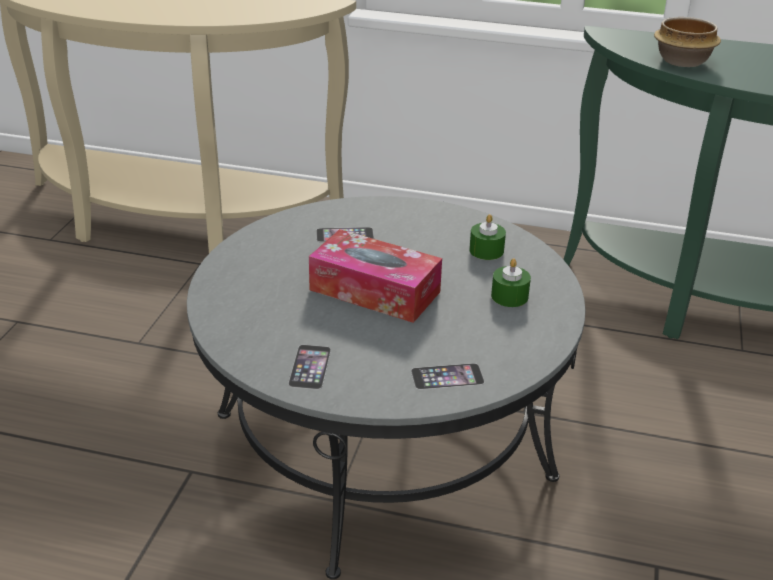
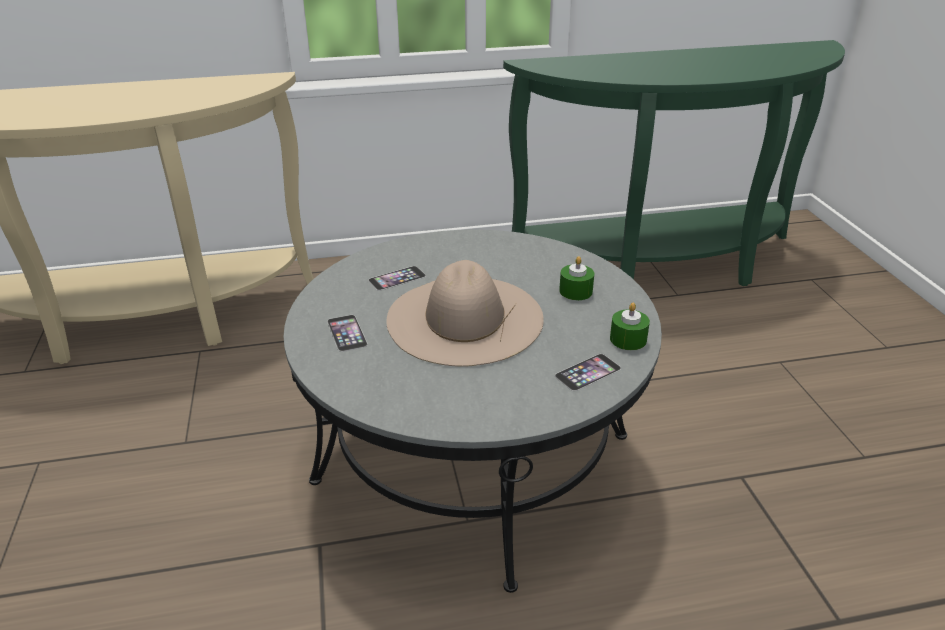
camera: 25 degrees left, 0 degrees up
(310, 367) = (467, 402): phone -> phone (347, 333)
(374, 291) = (464, 318): tissue box -> beige hat
(486, 250) = (525, 260): green candle -> green candle (628, 339)
(681, 61) = (603, 73): bowl -> none

